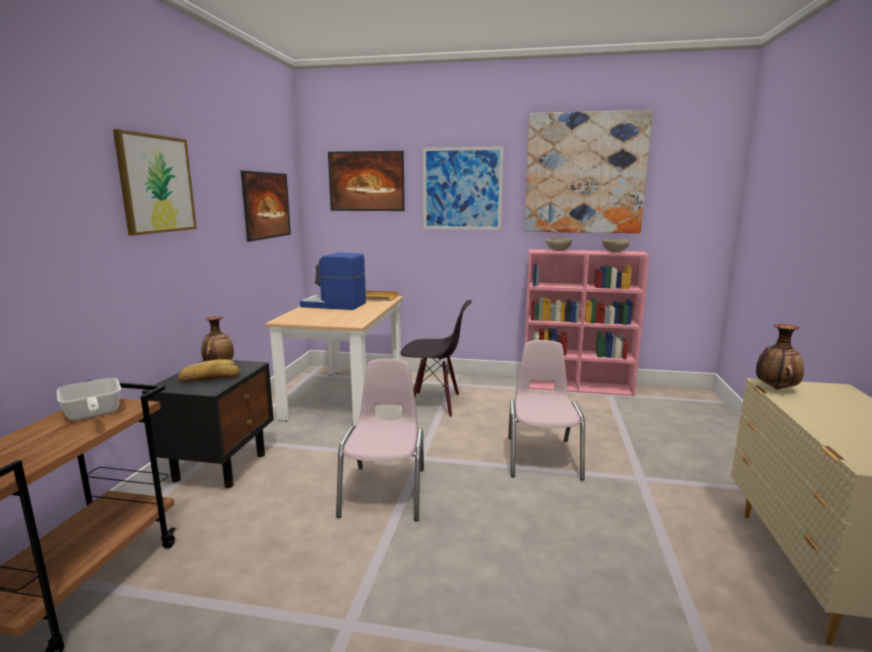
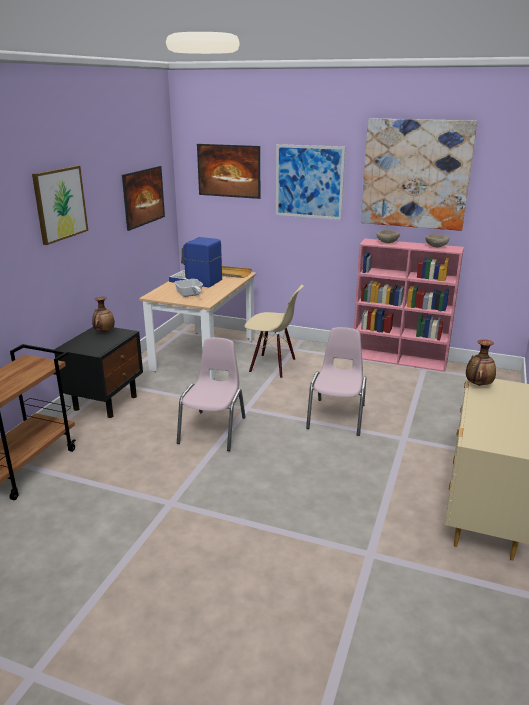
camera: 10 degrees right, 10 degrees up
(92, 415) = (27, 368): frying pan -> frying pan (190, 295)
(210, 377) = (98, 342): bread -> none
(434, 404) = (272, 366): black chair -> beige chair

